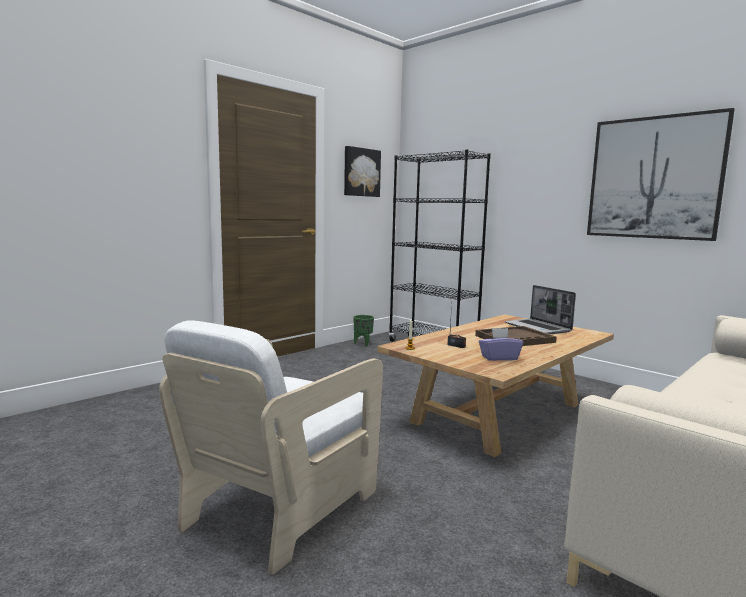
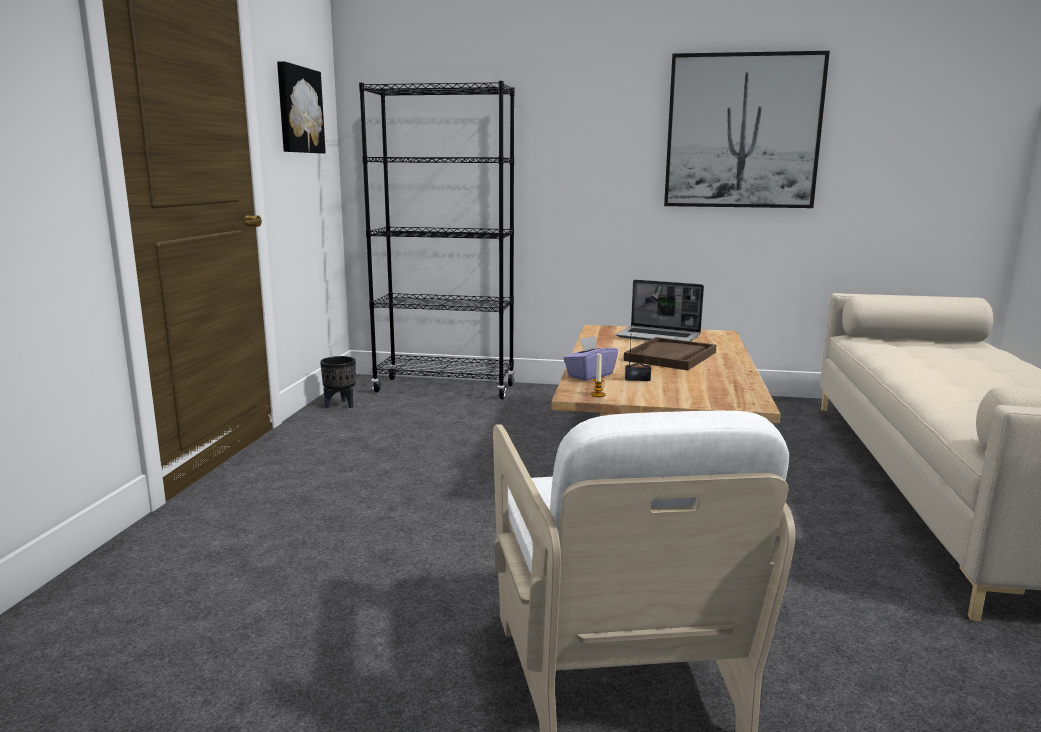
camera: 35 degrees left, 5 degrees up
(363, 344) = (341, 405): green planter -> black planter
(499, 358) = (712, 384): purple tissue box -> purple tissue box (589, 375)

